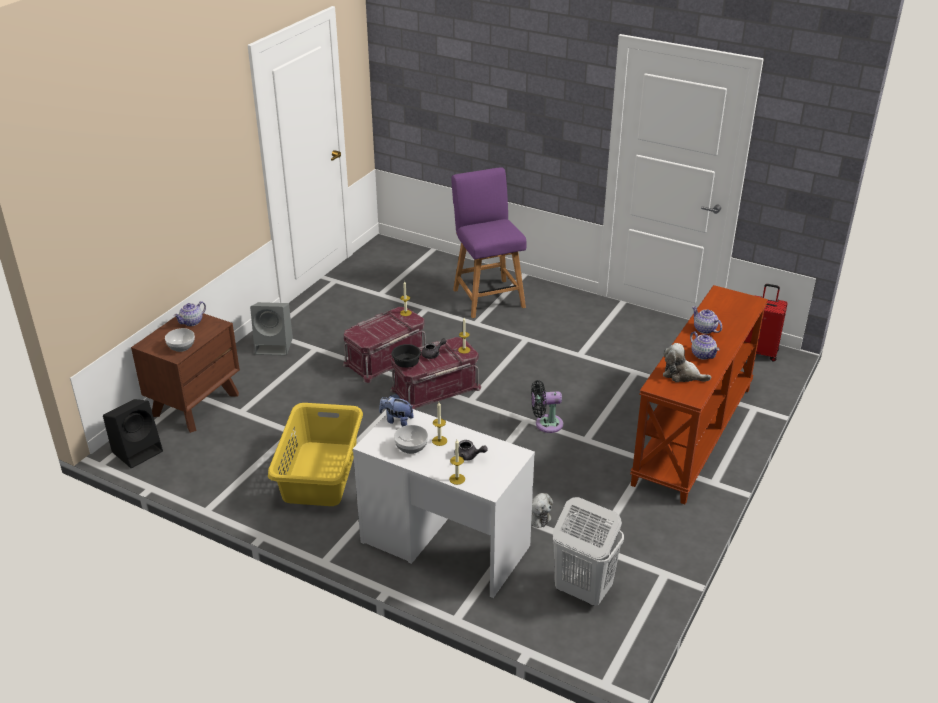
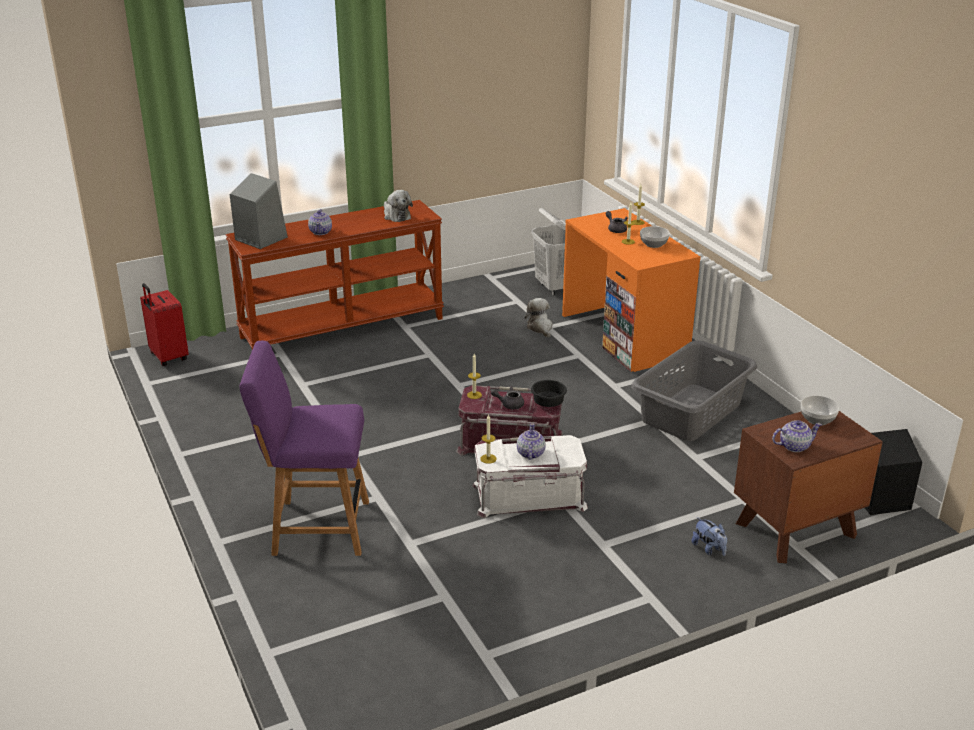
camera: 145 degrees left, 5 degrees down
(275, 346) = (654, 571): grey speaker -> grey speaker (260, 238)
(321, 473) = (690, 412): yellow laundry basket -> grey laundry basket
(385, 358) = (529, 497): red storage box -> white storage box
(397, 420) = (649, 260): plush toy -> plush toy (709, 549)
(444, 544) = (624, 335): white desk -> orange desk
(487, 296) = (315, 527): purple chair -> purple chair turned 75 degrees clockwise
(546, 424) = (446, 376): black fan -> none
(703, 354) = (356, 220): teapot -> teapot (530, 454)

